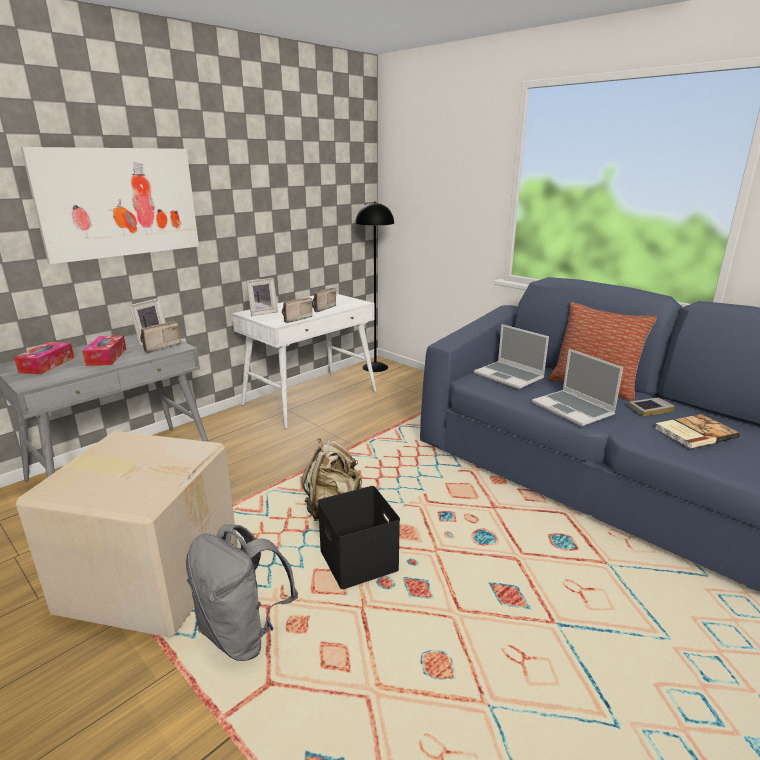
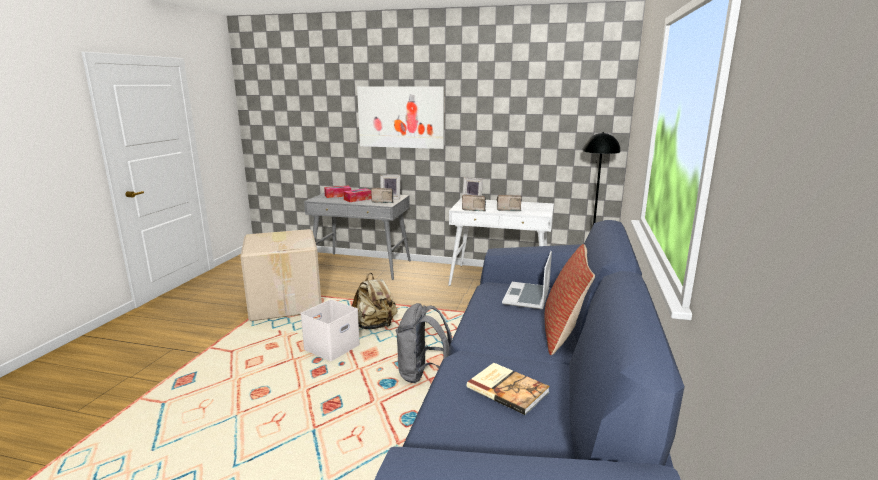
camera: 60 degrees right, 5 degrees down
(244, 633) = (260, 336): grey backpack -> grey backpack (422, 374)
(360, 561) = (332, 348): black storage box -> white storage box
(573, 409) = (489, 329): laptop -> none
(650, 409) = (539, 363): book -> none

